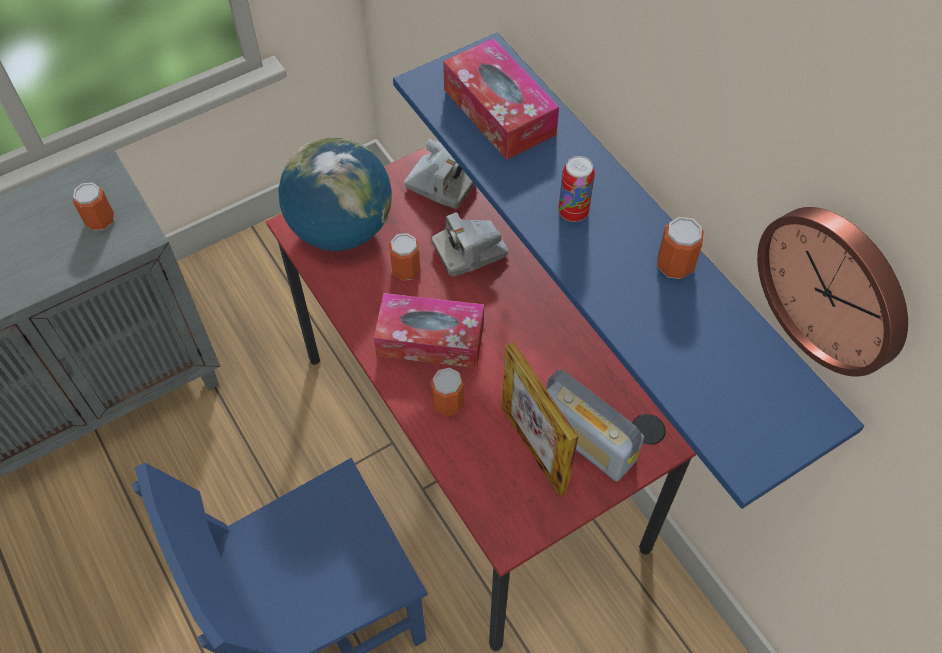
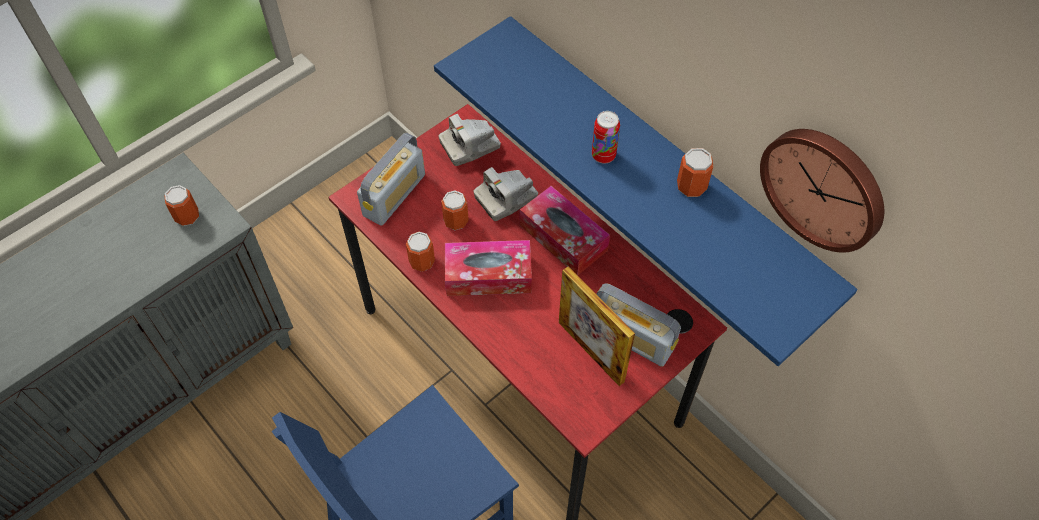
camera: 10 degrees left, 0 degrees up
(341, 229) = (394, 195): globe -> radio
(441, 185) = (470, 146): camera -> camera turned 135 degrees clockwise
(448, 403) = (514, 325): can -> can (422, 262)
(499, 112) = (527, 82): tissue box -> tissue box (563, 238)

